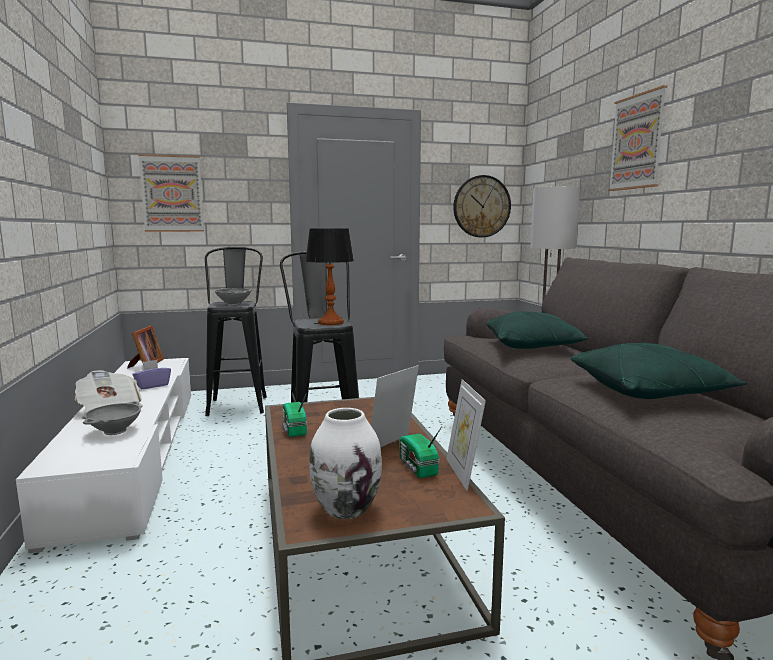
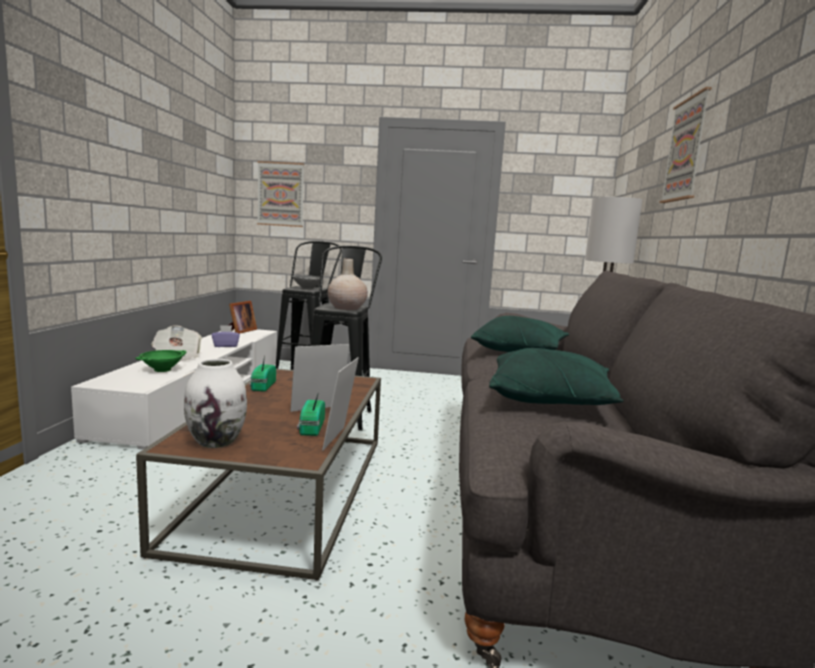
camera: 20 degrees right, 0 degrees up
(114, 431) = (162, 370): grey bowl -> green bowl
(330, 323) = (346, 308): table lamp -> beige vase
(481, 206) = (563, 217): wall clock -> none

